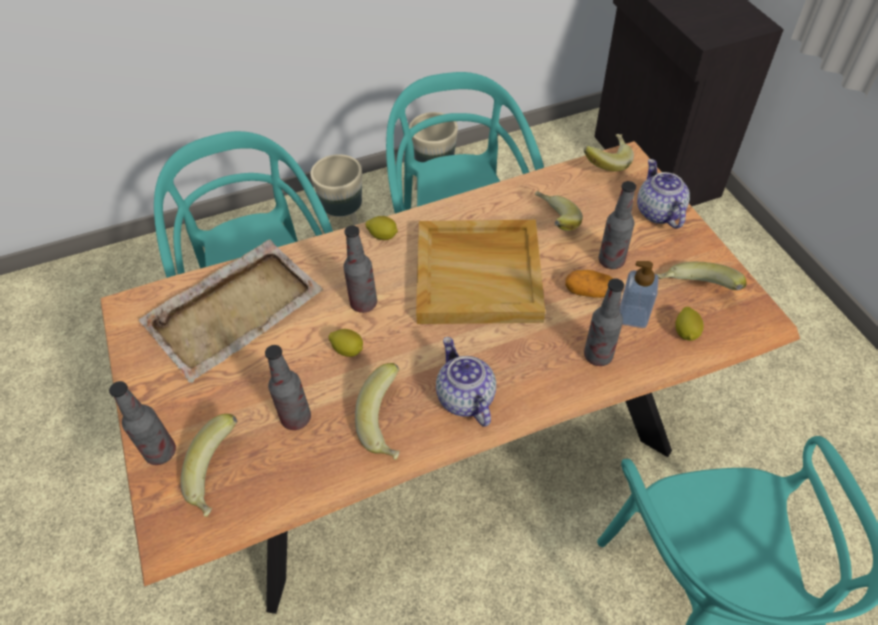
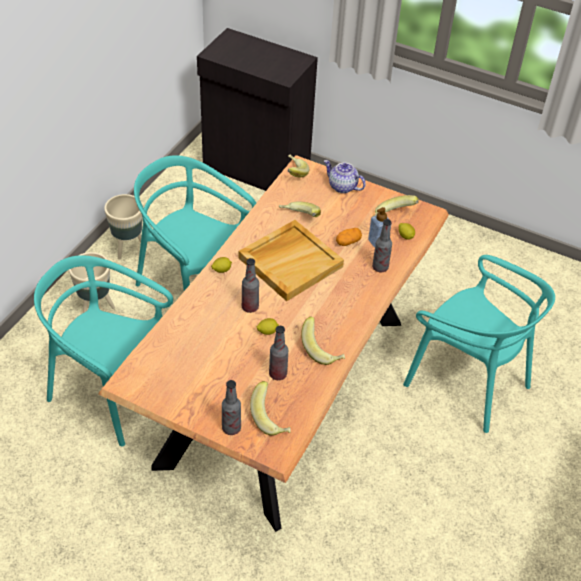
camera: 45 degrees left, 5 degrees down
(236, 310) = (187, 348): beige tray -> none
(464, 398) = (342, 319): teapot -> none
(611, 261) = (344, 222): bottle -> none

